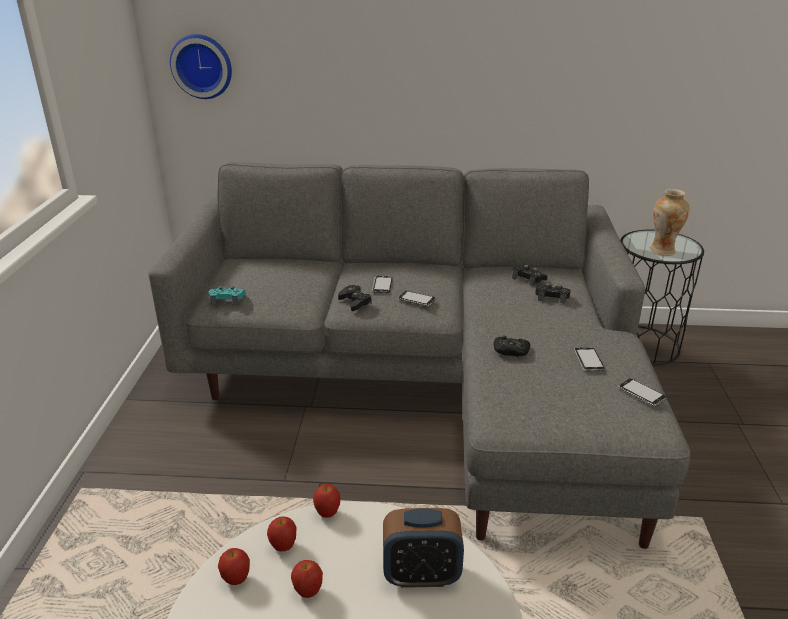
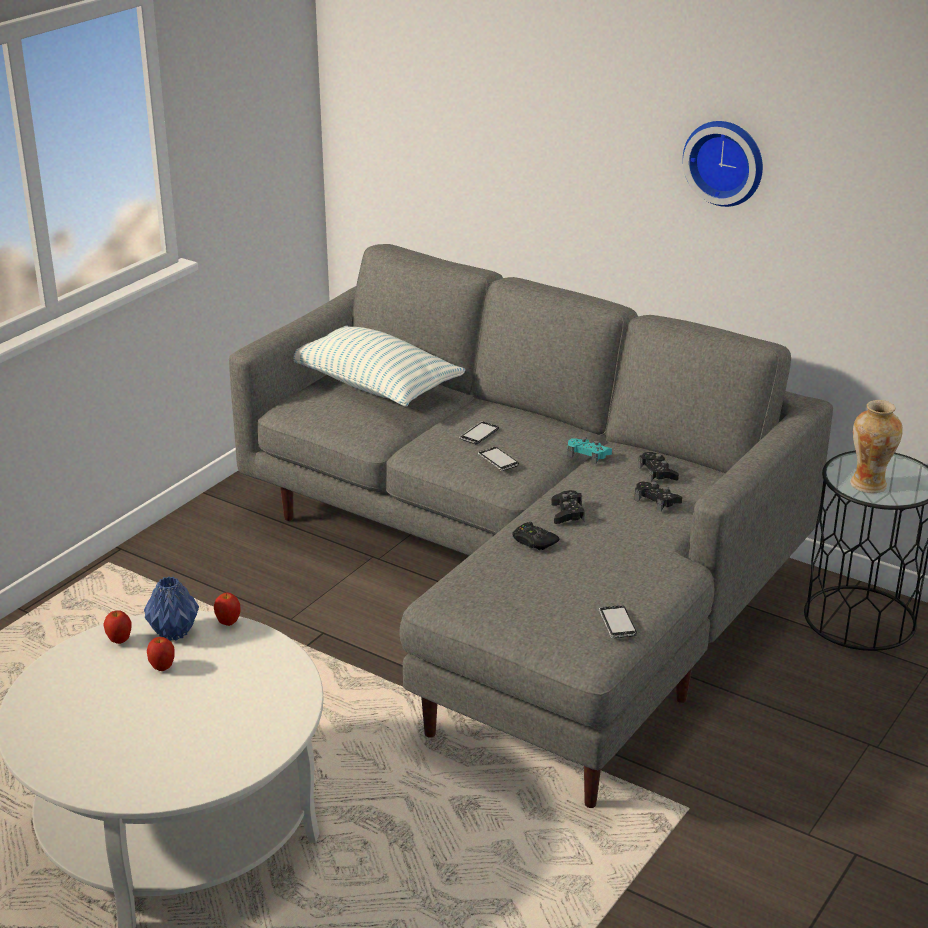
camera: 30 degrees right, 0 degrees up
(202, 66) = (378, 124): wall clock -> wall clock (725, 161)
(227, 299) = (306, 405): turquoise game controller -> turquoise game controller (588, 455)
(266, 272) = (374, 386): none -> pillow
(283, 546) = (172, 633): apple -> blue vase
(355, 302) = (431, 444): black game controller -> black game controller (567, 513)
(421, 575) = (256, 690): alarm clock -> none
(588, 360) = (604, 576): phone -> none

